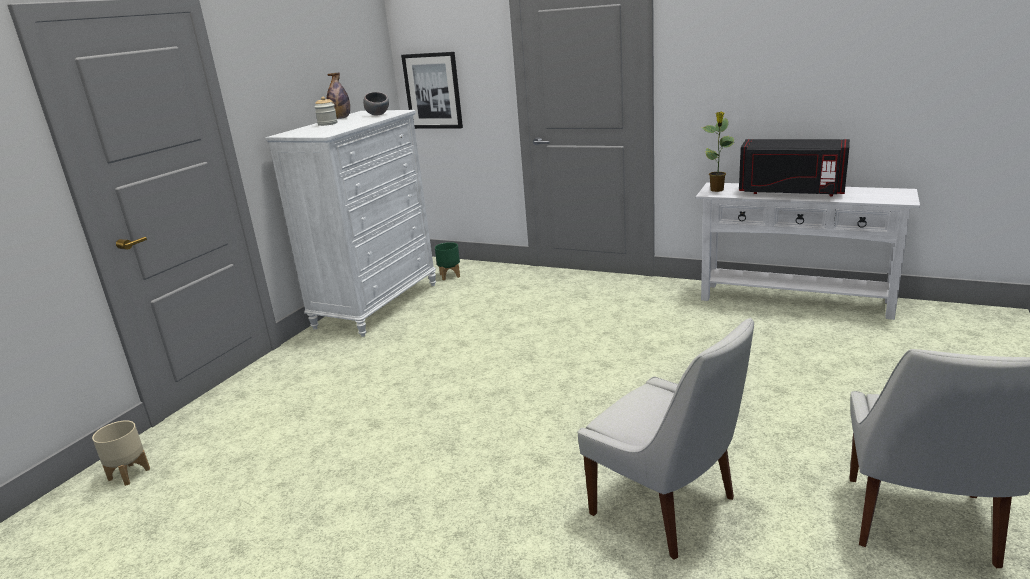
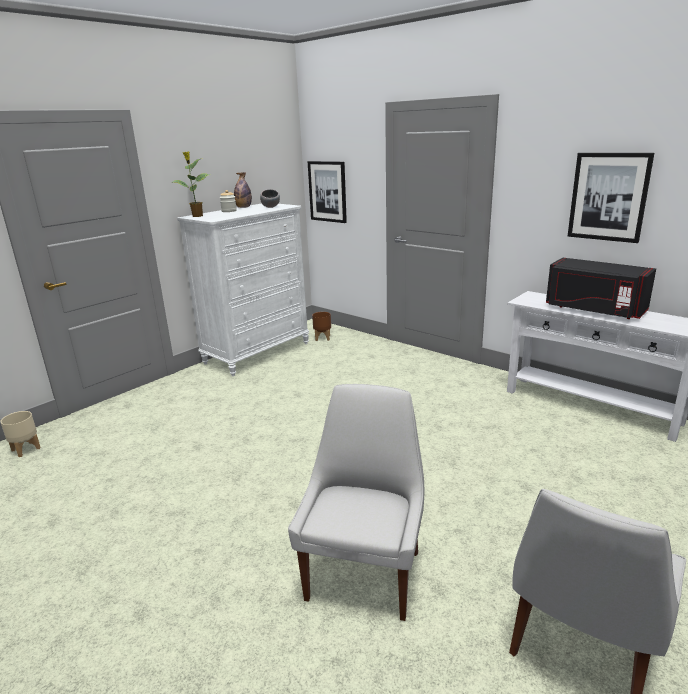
camera: 15 degrees right, 0 degrees up
(450, 275) = (323, 338): green planter -> brown planter
(667, 508) = (365, 571): white chair -> white chair turned 135 degrees counterclockwise
(717, 190) = (530, 299): potted plant -> potted plant (197, 216)
(789, 67) = (608, 197): none -> picture

